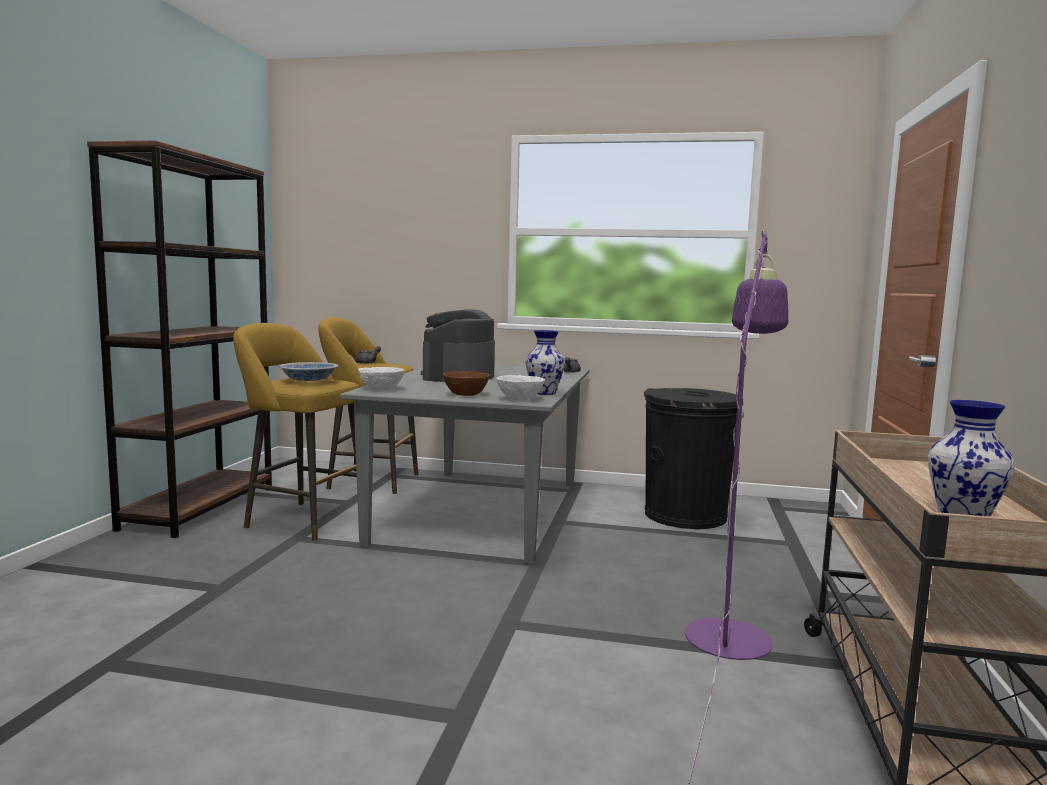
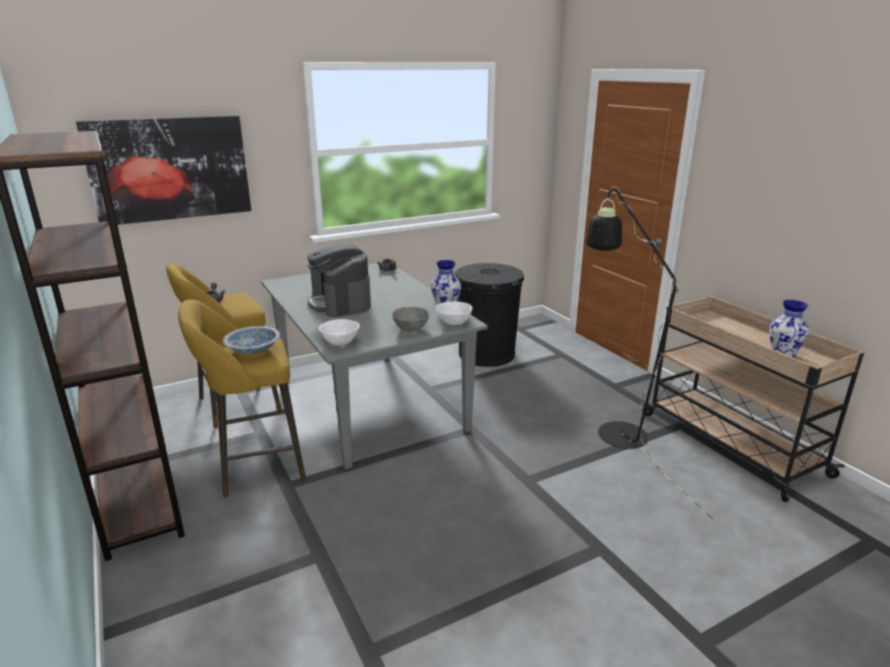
camera: 40 degrees left, 15 degrees up
(374, 236) = (170, 169): none -> picture
(466, 395) = (411, 329): brown bowl -> grey bowl
(729, 628) = (615, 428): purple floor lamp -> black floor lamp

